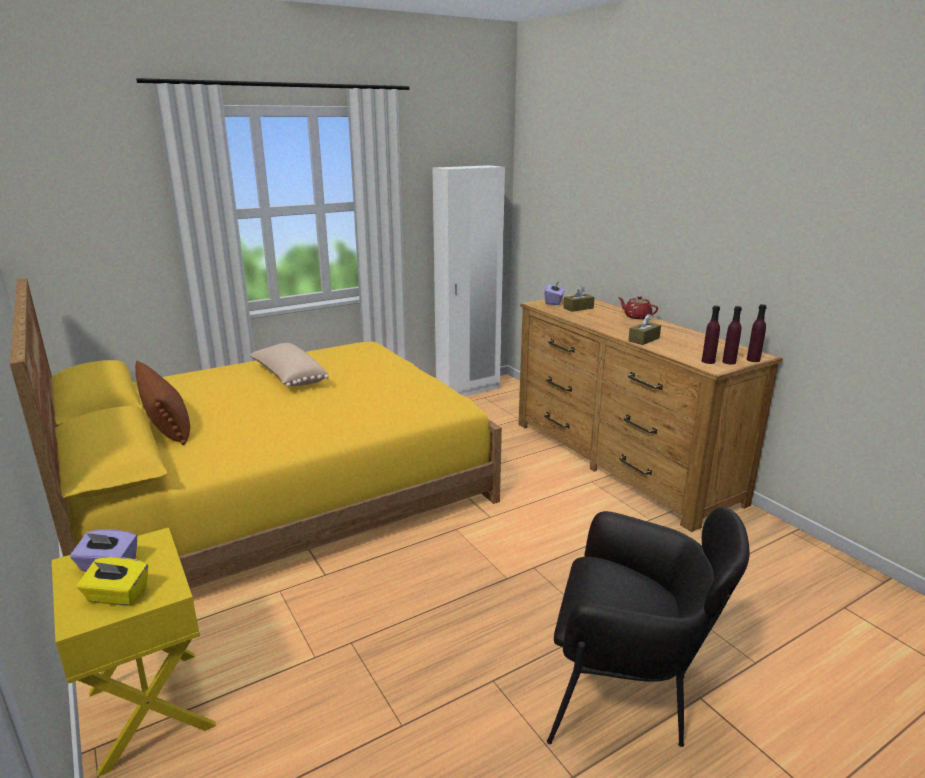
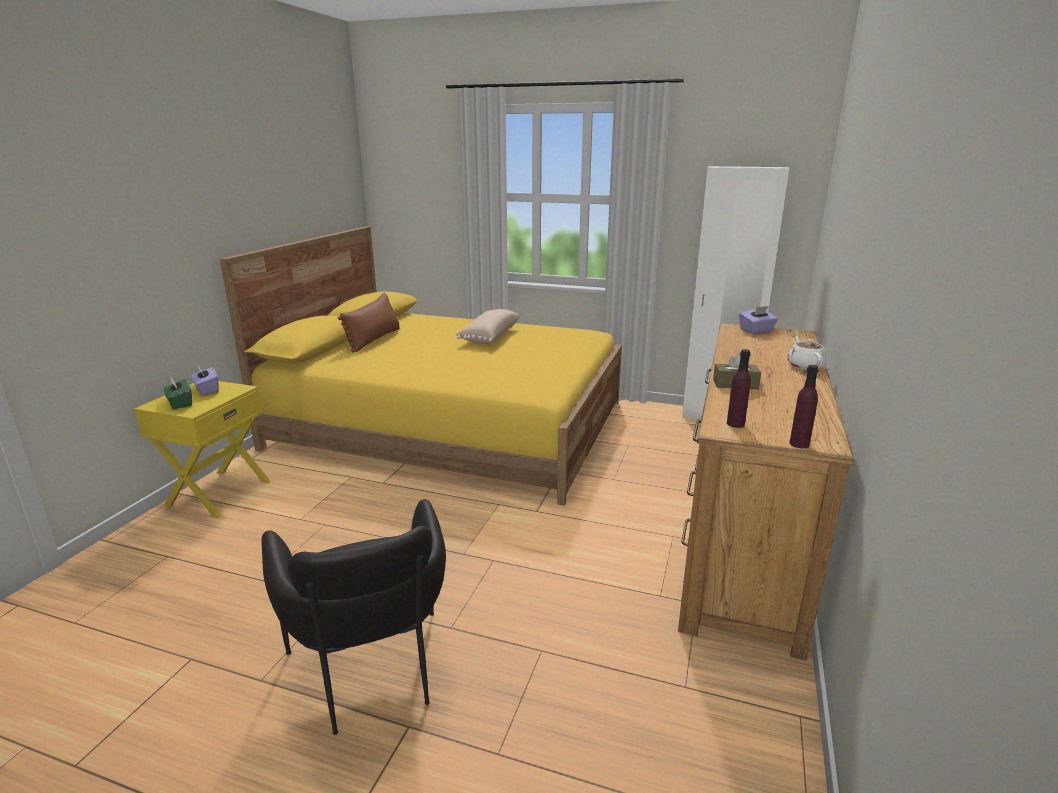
camera: 50 degrees right, 0 degrees up
(117, 596) = (180, 403): yellow tissue box -> green tissue box
(578, 308) = (764, 341): brown tissue box -> none
(636, 317) = (804, 366): red teapot -> white teapot
(729, 362) = (759, 433): purple bottle -> none

